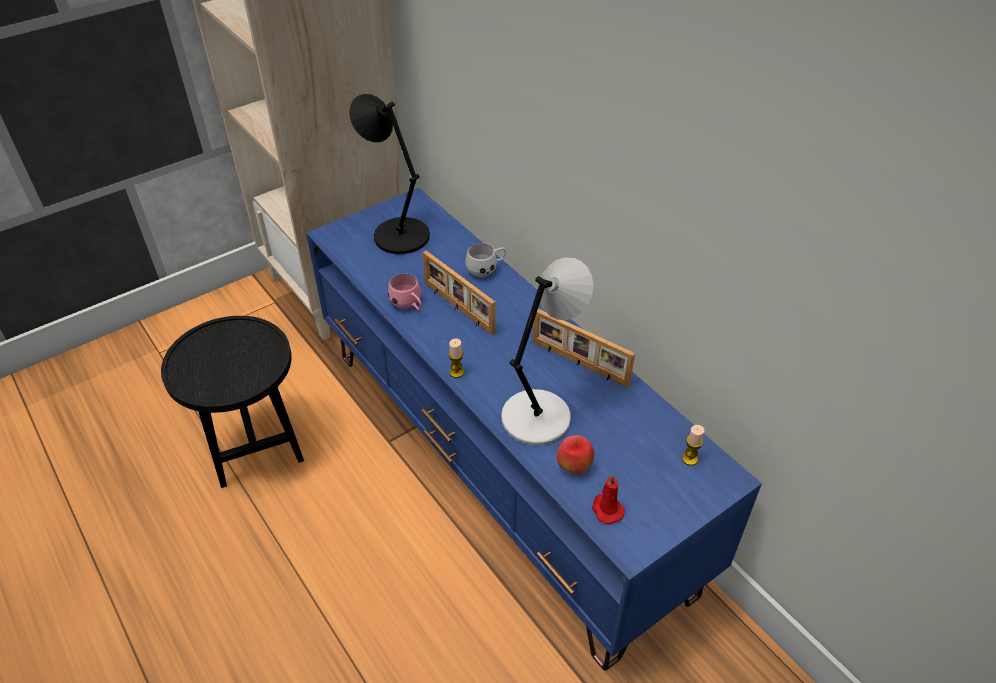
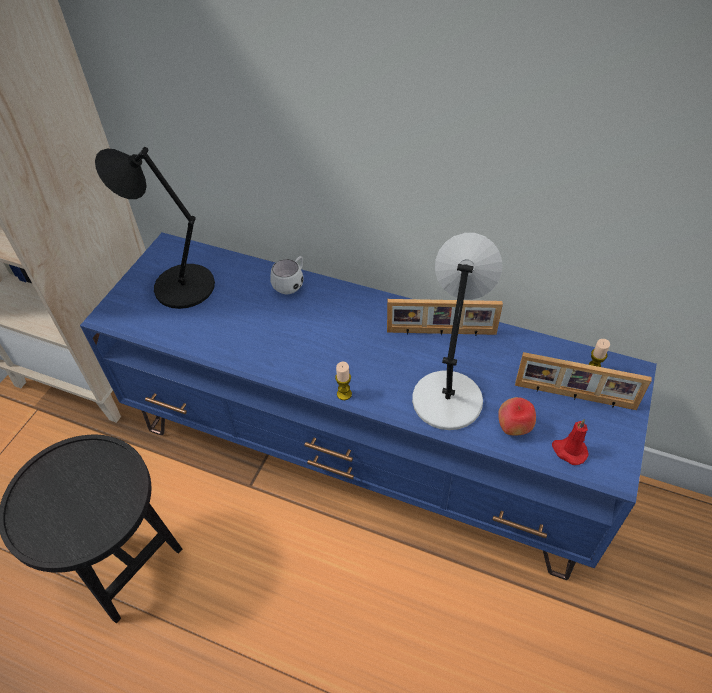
camera: 30 degrees left, 5 degrees up
(409, 305) = (247, 351): pink mug -> none
(457, 308) = (295, 332): picture frame -> picture frame (574, 397)

